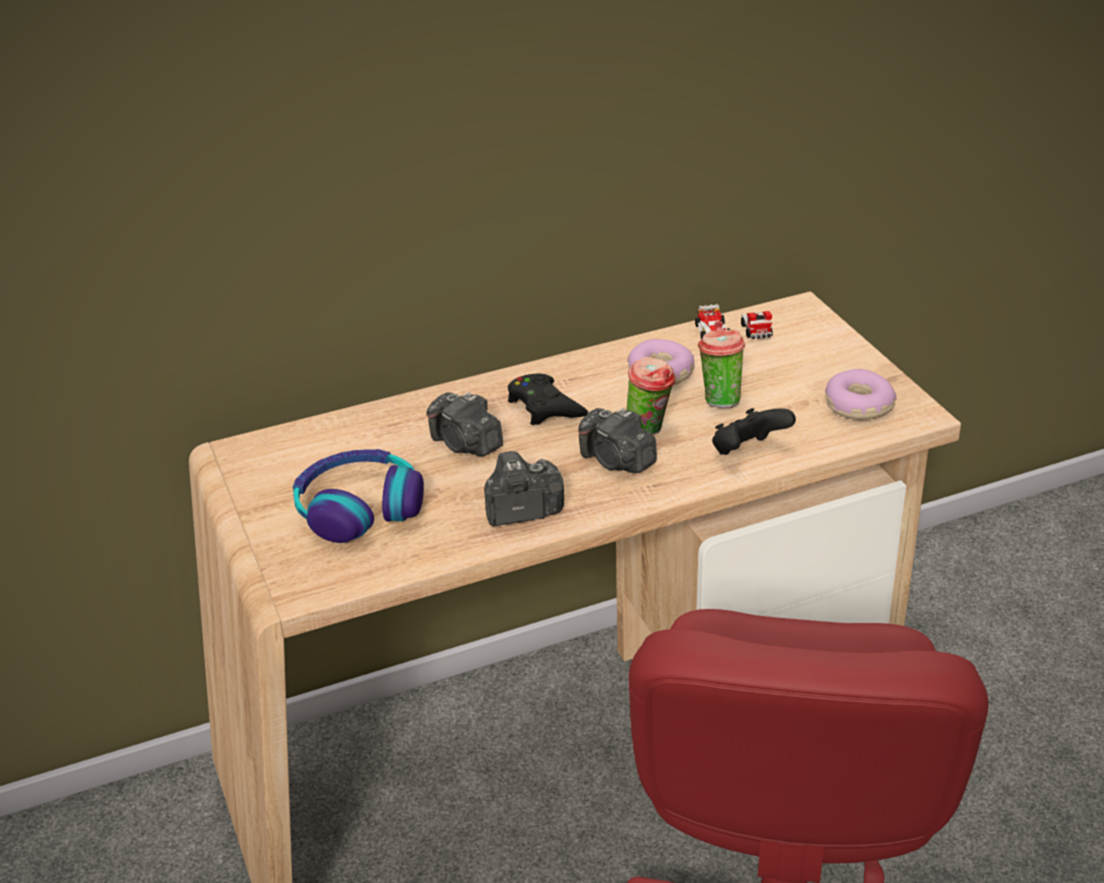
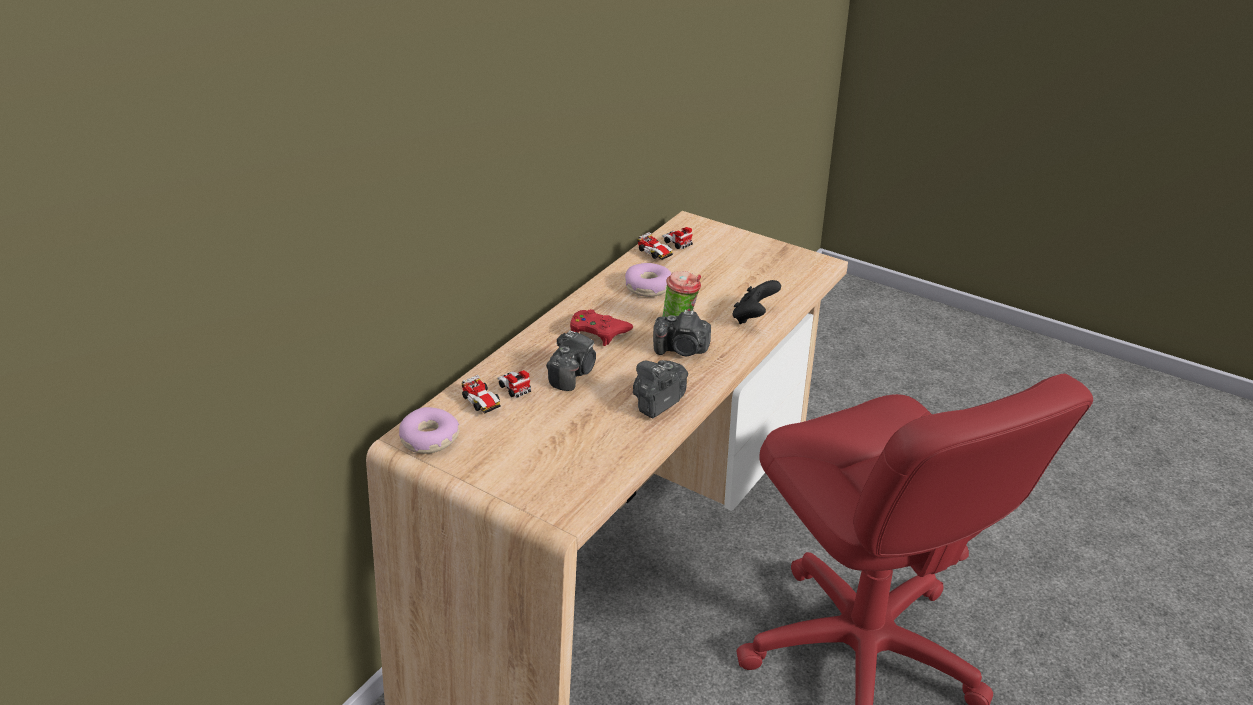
camera: 35 degrees left, 0 degrees up
(359, 508) = (546, 441): headphones -> none
(363, 441) = (498, 397): none -> toy car
(465, 444) = (572, 373): camera -> camera turned 75 degrees counterclockwise
(544, 406) = (598, 332): black game controller -> red game controller
(719, 399) = (702, 291): cup -> none
(857, 405) = (784, 269): donut -> donut (429, 439)

